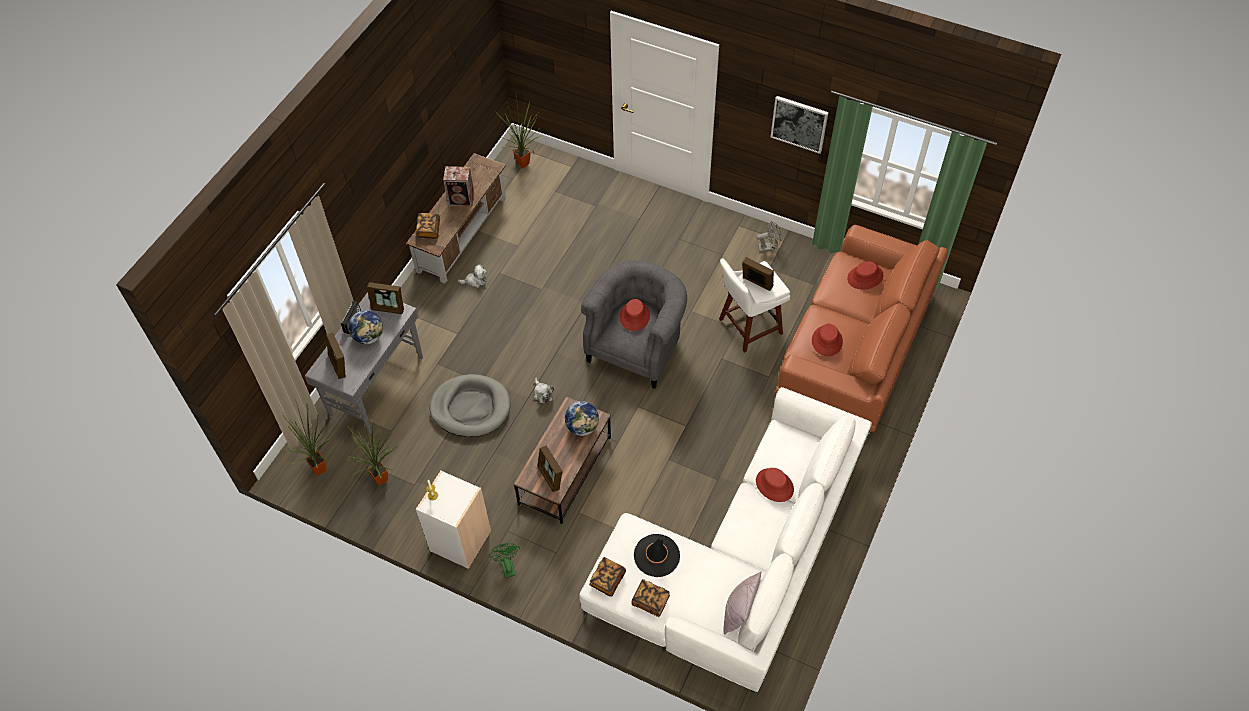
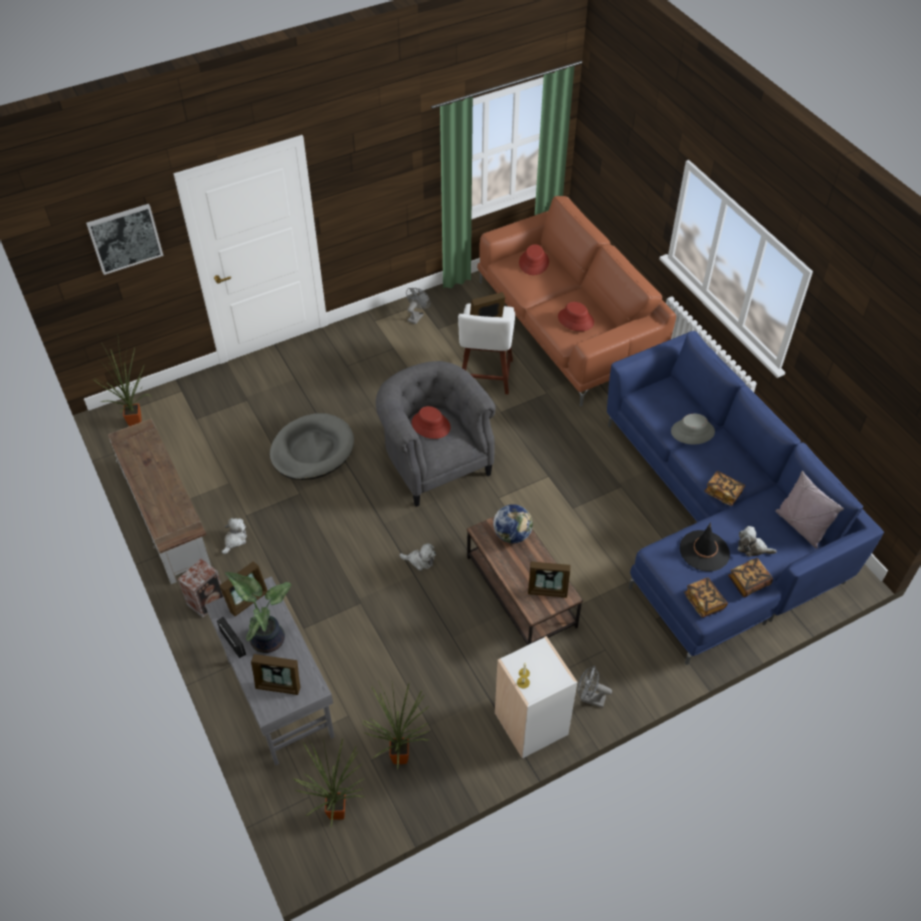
camera: 55 degrees left, 5 degrees down
(369, 337) = (267, 637): globe -> potted plant
(429, 230) = (164, 523): book -> book (723, 493)
(462, 199) = (155, 475): speaker -> speaker (207, 600)
(471, 407) = (383, 628): grey dog bed -> grey dog bed (312, 450)
(507, 566) = (589, 698): green fan -> grey fan
(687, 587) = (752, 548): none -> plush toy
(737, 565) = (716, 523): white sofa -> blue sofa
(774, 485) = (692, 432): red hat -> grey hat
(799, 123) = (400, 169): picture -> picture (125, 238)

